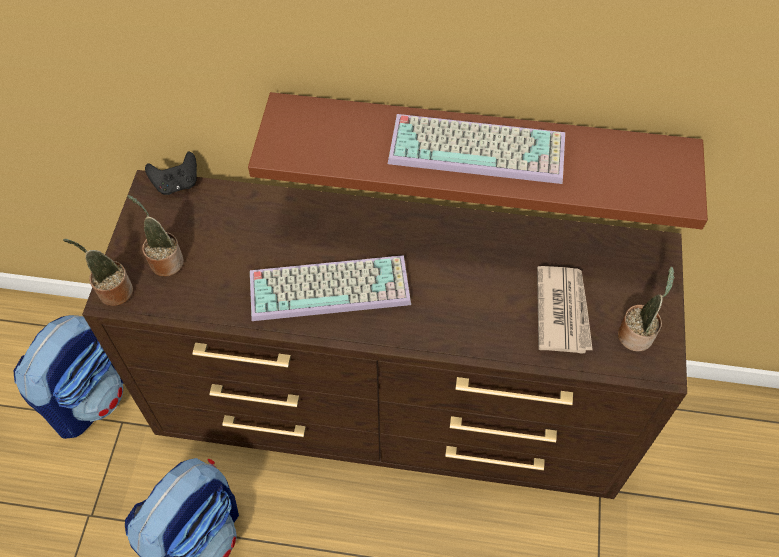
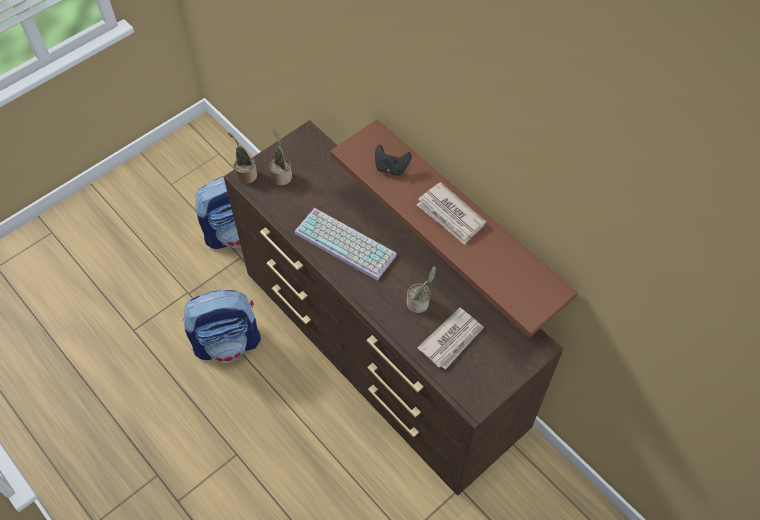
camera: 40 degrees right, 0 degrees up
(177, 184) = (321, 140): black game controller -> black game controller (391, 168)
(479, 148) = (450, 215): keyboard -> newspaper
(636, 334) = (479, 380): potted plant -> potted plant (419, 303)

